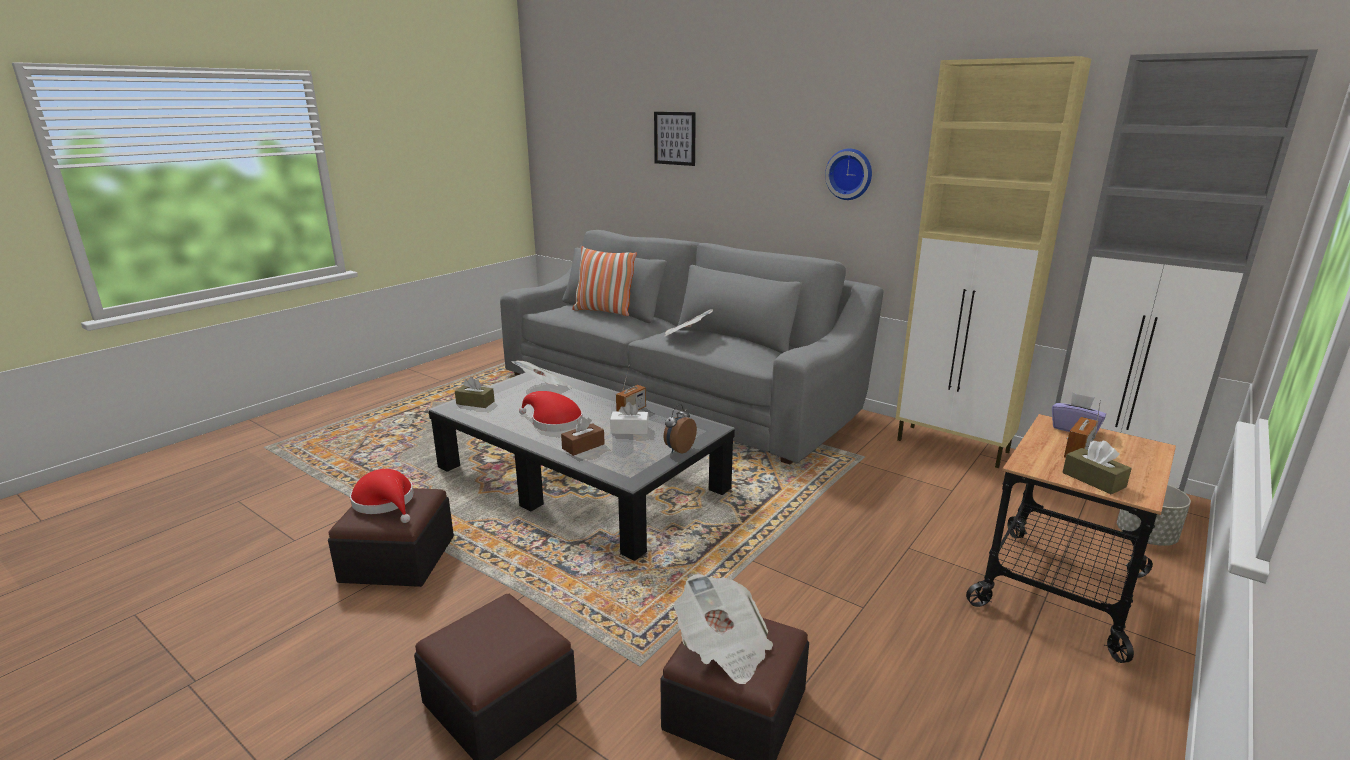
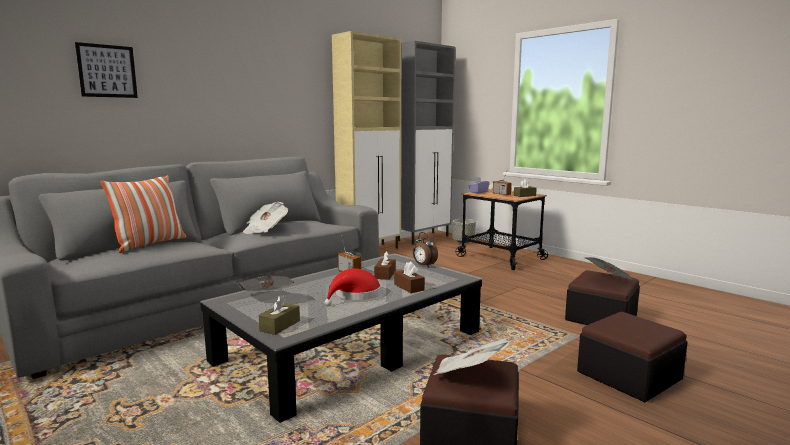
camera: 80 degrees left, 10 degrees down
(386, 502) = (469, 375): red hat -> newspaper
(629, 429) = (385, 274): white tissue box -> brown tissue box
(850, 174) = (278, 100): wall clock -> none

